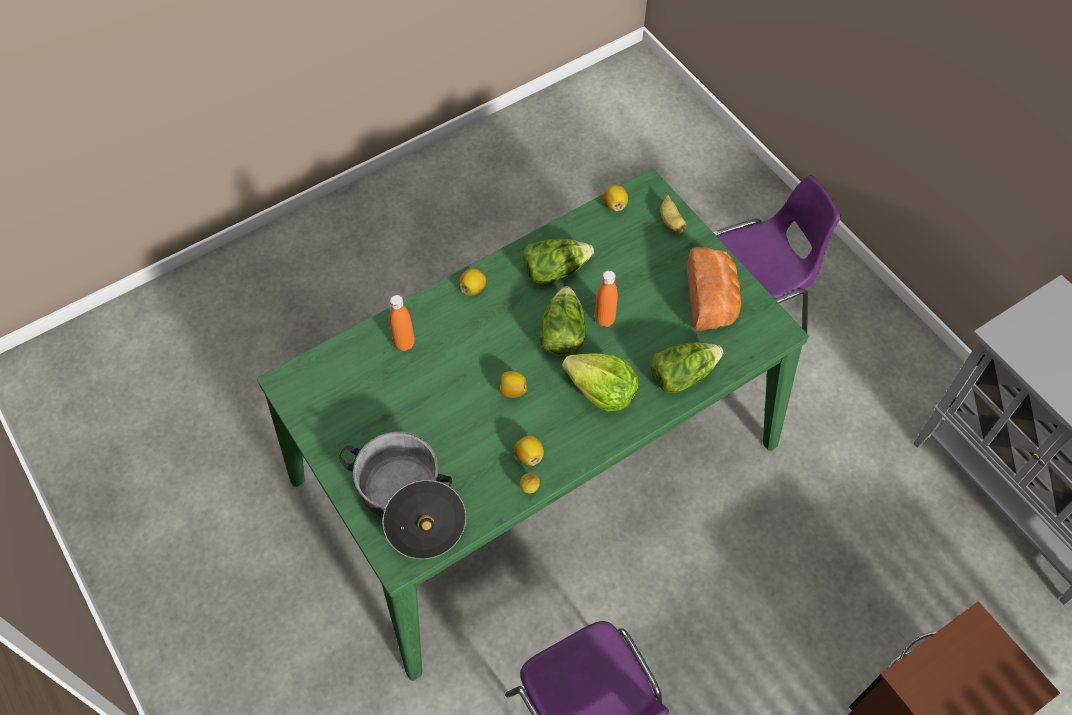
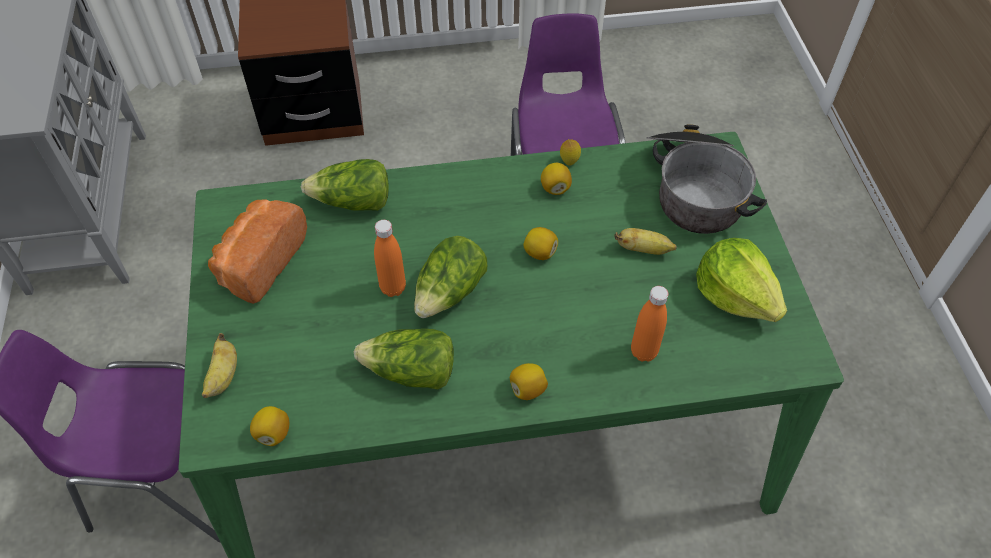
camera: 155 degrees left, 5 degrees down
(433, 426) = (643, 250): none -> banana
(601, 392) = (446, 217): lettuce -> lettuce (735, 295)

